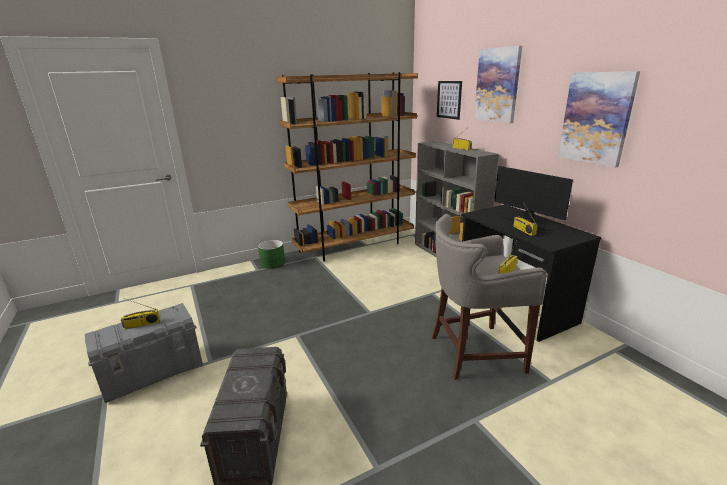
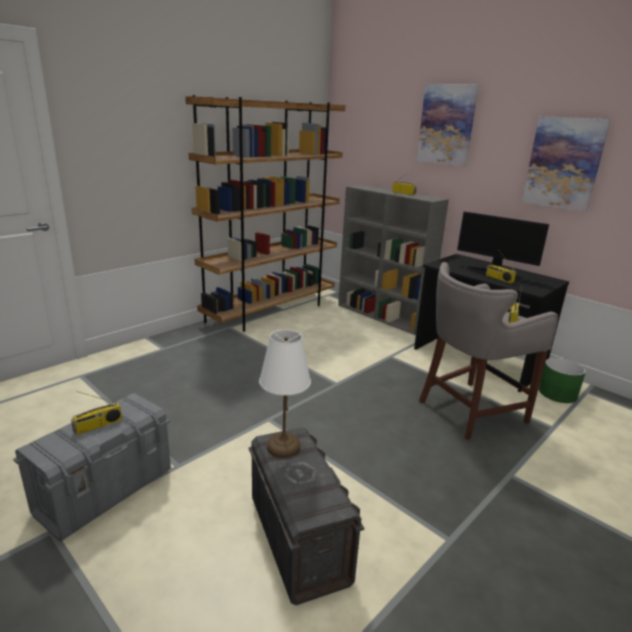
camera: 20 degrees left, 0 degrees up
(248, 360) = (282, 447): none -> white table lamp
(272, 263) = (179, 339): green planter -> green planter (557, 393)
(449, 99) = (380, 138): picture -> none

